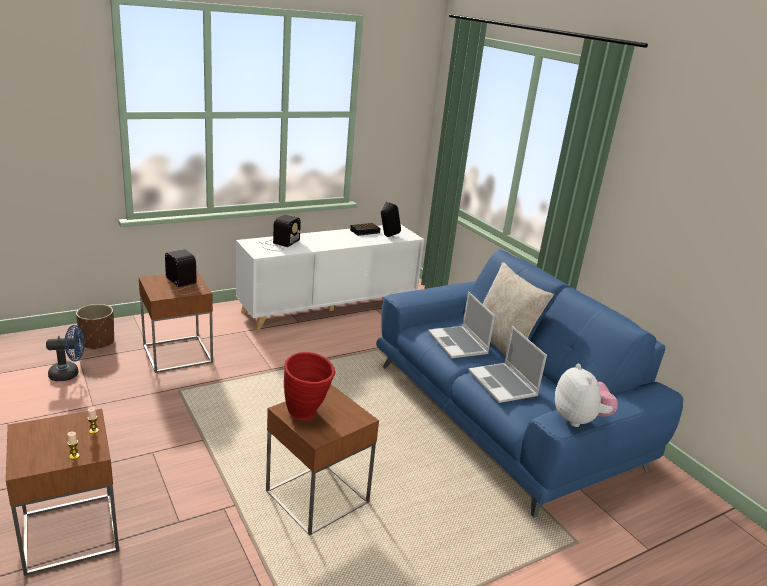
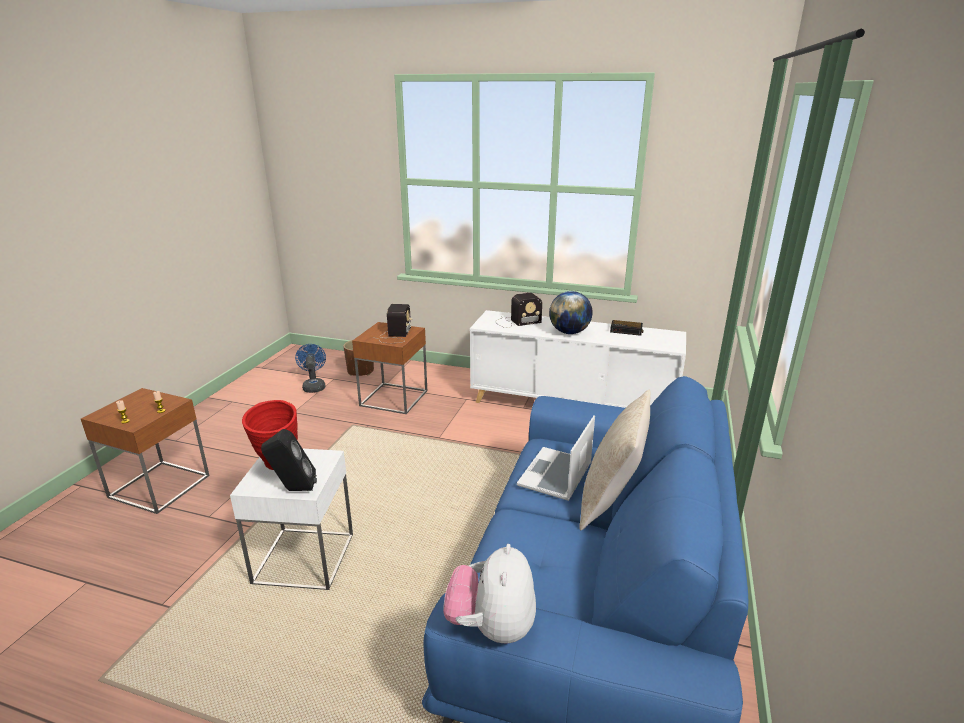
camera: 50 degrees right, 0 degrees up
(69, 374) = (314, 386): blue fan -> blue fan turned 135 degrees counterclockwise
(317, 497) = (304, 558): brown side table -> white side table
(332, 242) = (569, 332): none -> globe
(387, 236) = (643, 341): black speaker -> black speaker (293, 490)
(503, 384) = (525, 541): laptop -> none
(579, 420) = (492, 627): plush toy -> plush toy turned 150 degrees clockwise

